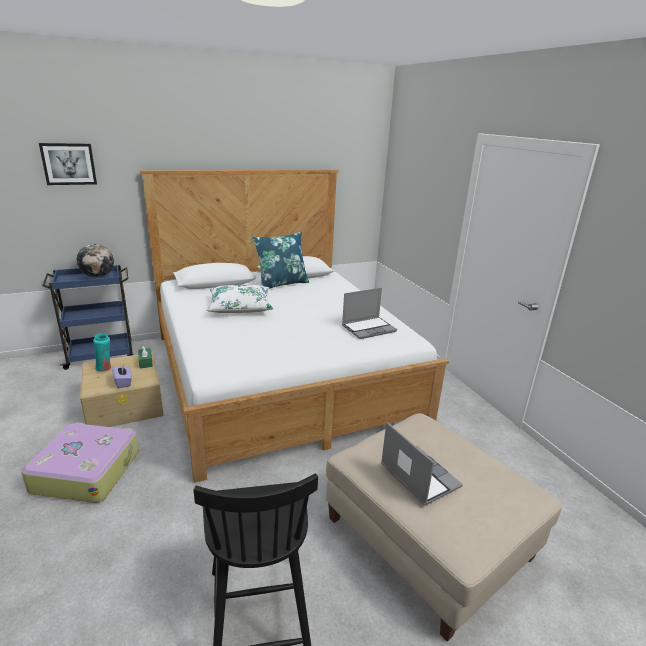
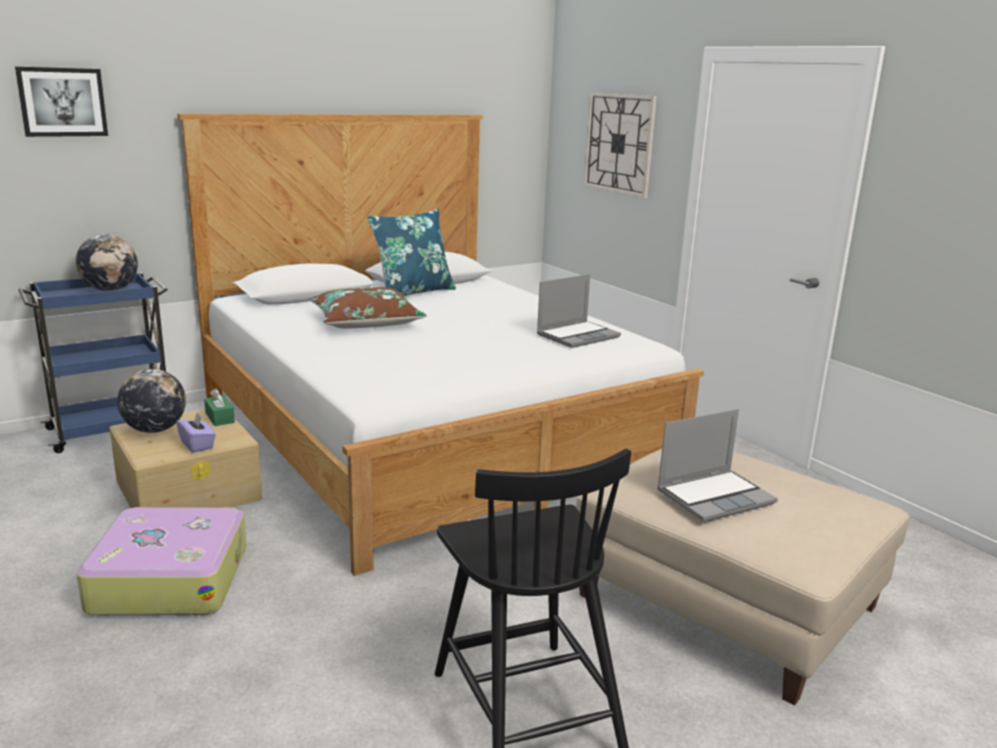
camera: 10 degrees left, 5 degrees down
(105, 368) = (155, 430): turquoise vase -> globe
(240, 307) = (366, 322): white pillow -> brown pillow
(418, 475) = (715, 496): laptop -> laptop turned 105 degrees clockwise
(423, 192) = (619, 143): none -> wall clock

